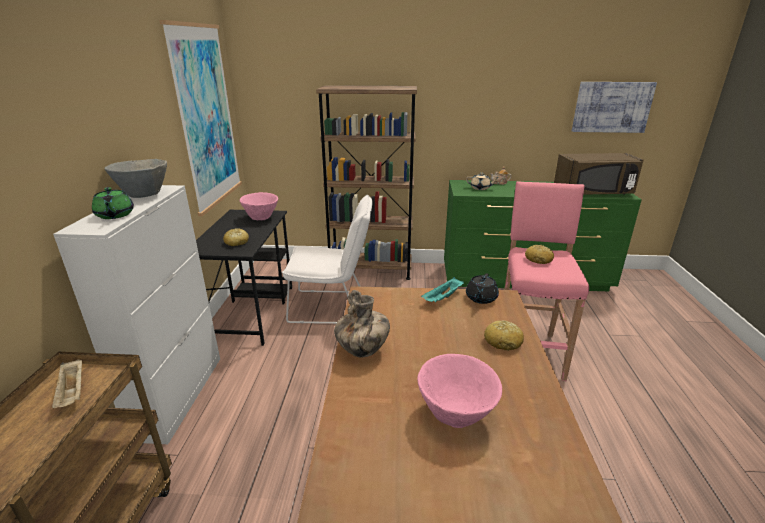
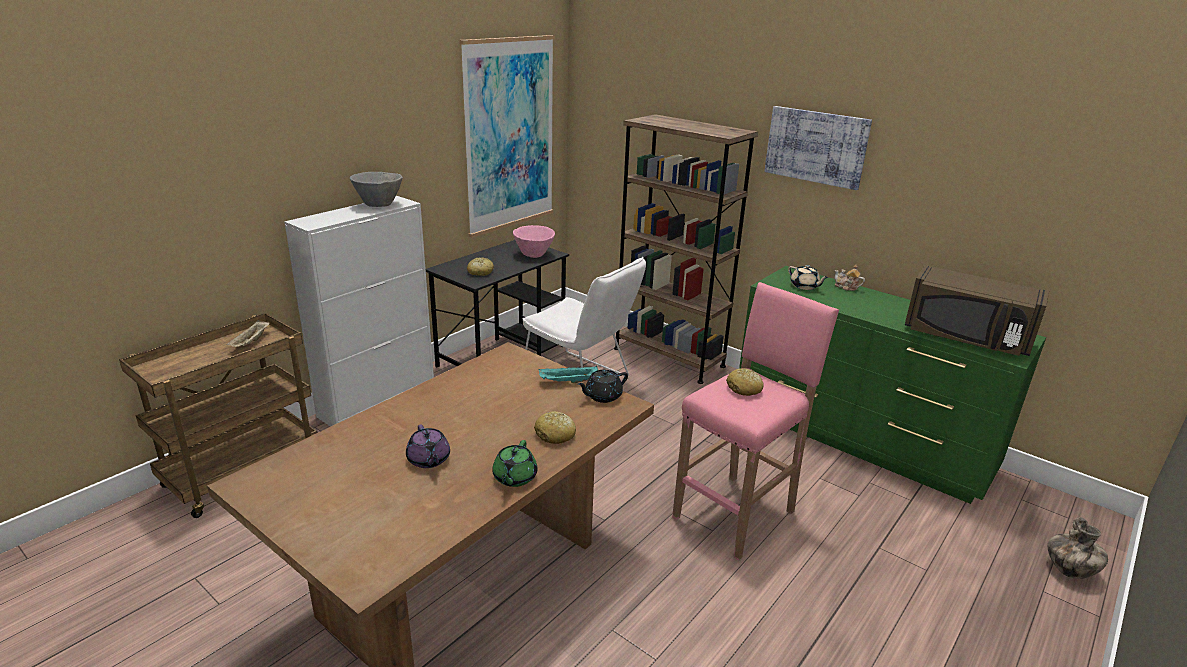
camera: 35 degrees right, 0 degrees up
(115, 215) = (335, 217): green teapot -> green teapot (514, 478)
(362, 350) = (438, 391): vase -> vase (1069, 571)
(456, 416) = (428, 460): pink bowl -> purple teapot
(612, 107) = (1047, 211): picture -> picture (816, 146)

